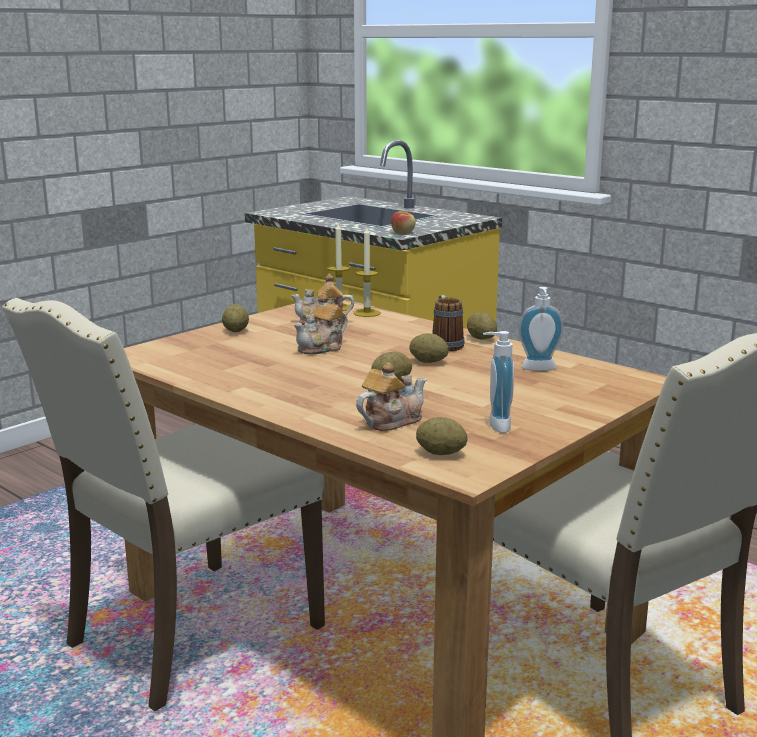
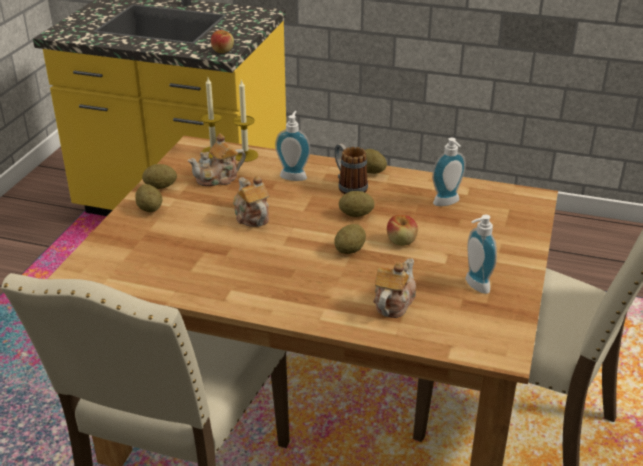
camera: 25 degrees left, 15 degrees up
(322, 348) = (251, 216): teapot -> teapot turned 135 degrees clockwise
(398, 330) = (294, 175): none -> soap dispenser
(441, 453) = (464, 333): potato -> potato (160, 187)
(453, 385) = (401, 241): none -> apple

